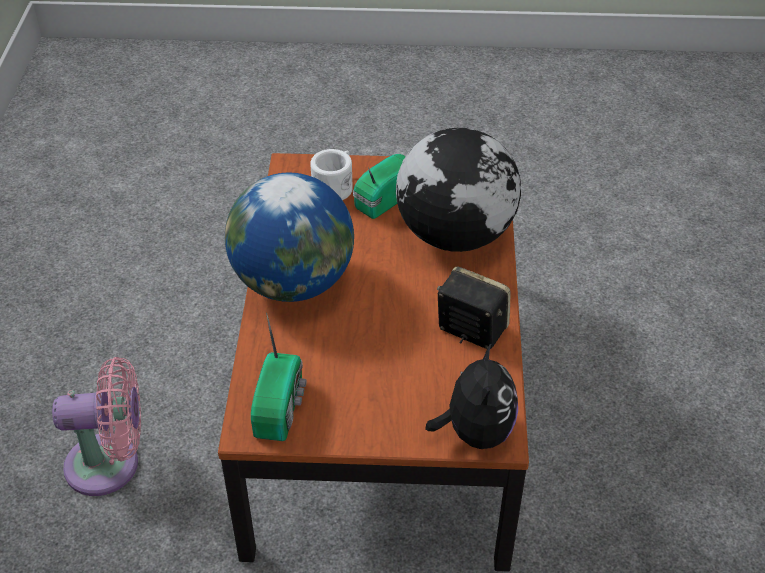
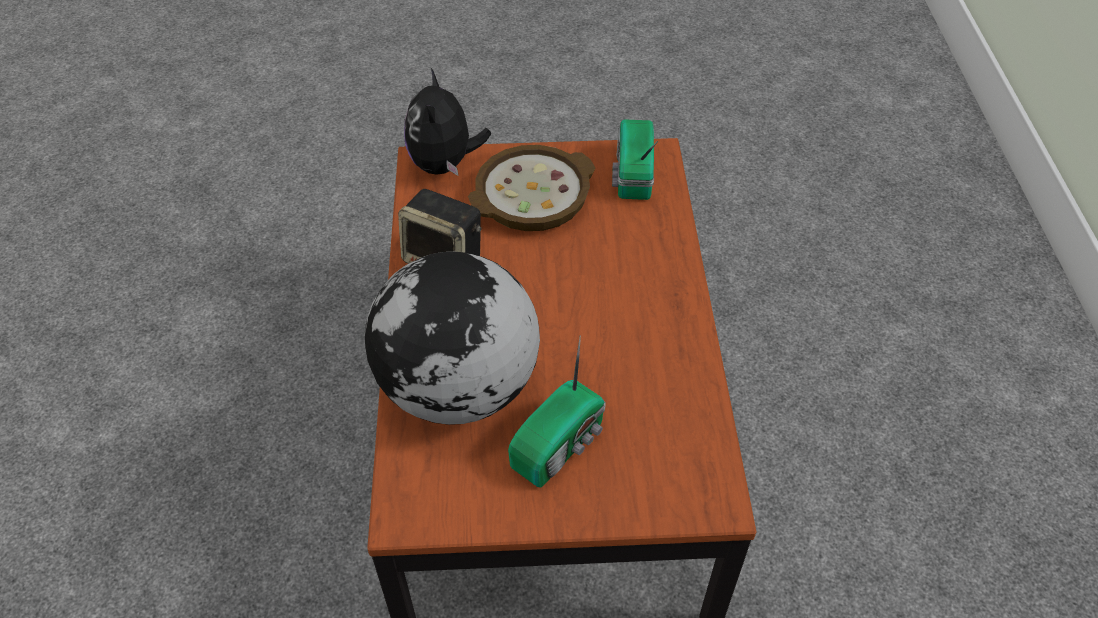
camera: 175 degrees right, 5 degrees up
(110, 464) = (818, 340): pink fan -> none
(293, 283) = (656, 303): globe -> none
(335, 187) = (637, 461): white mug -> none
(387, 386) = (531, 198): none -> bowl

